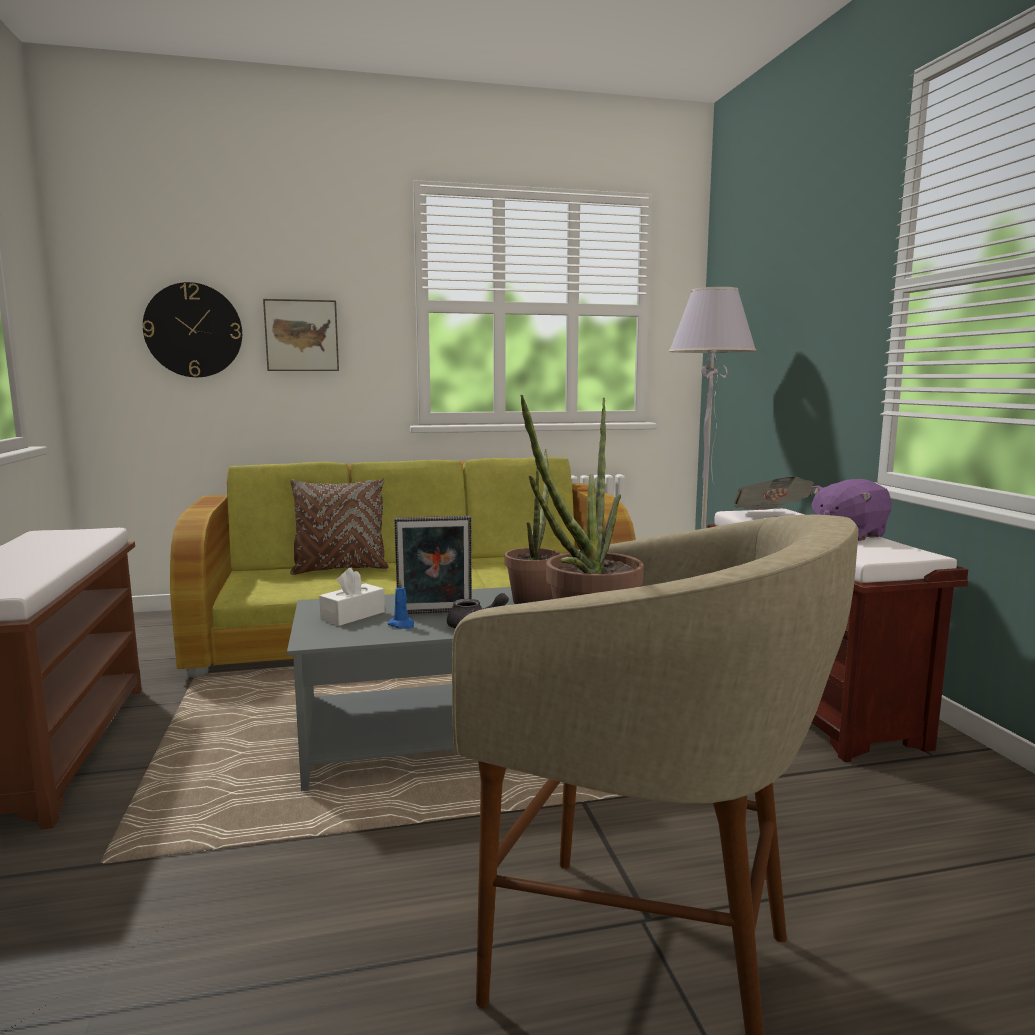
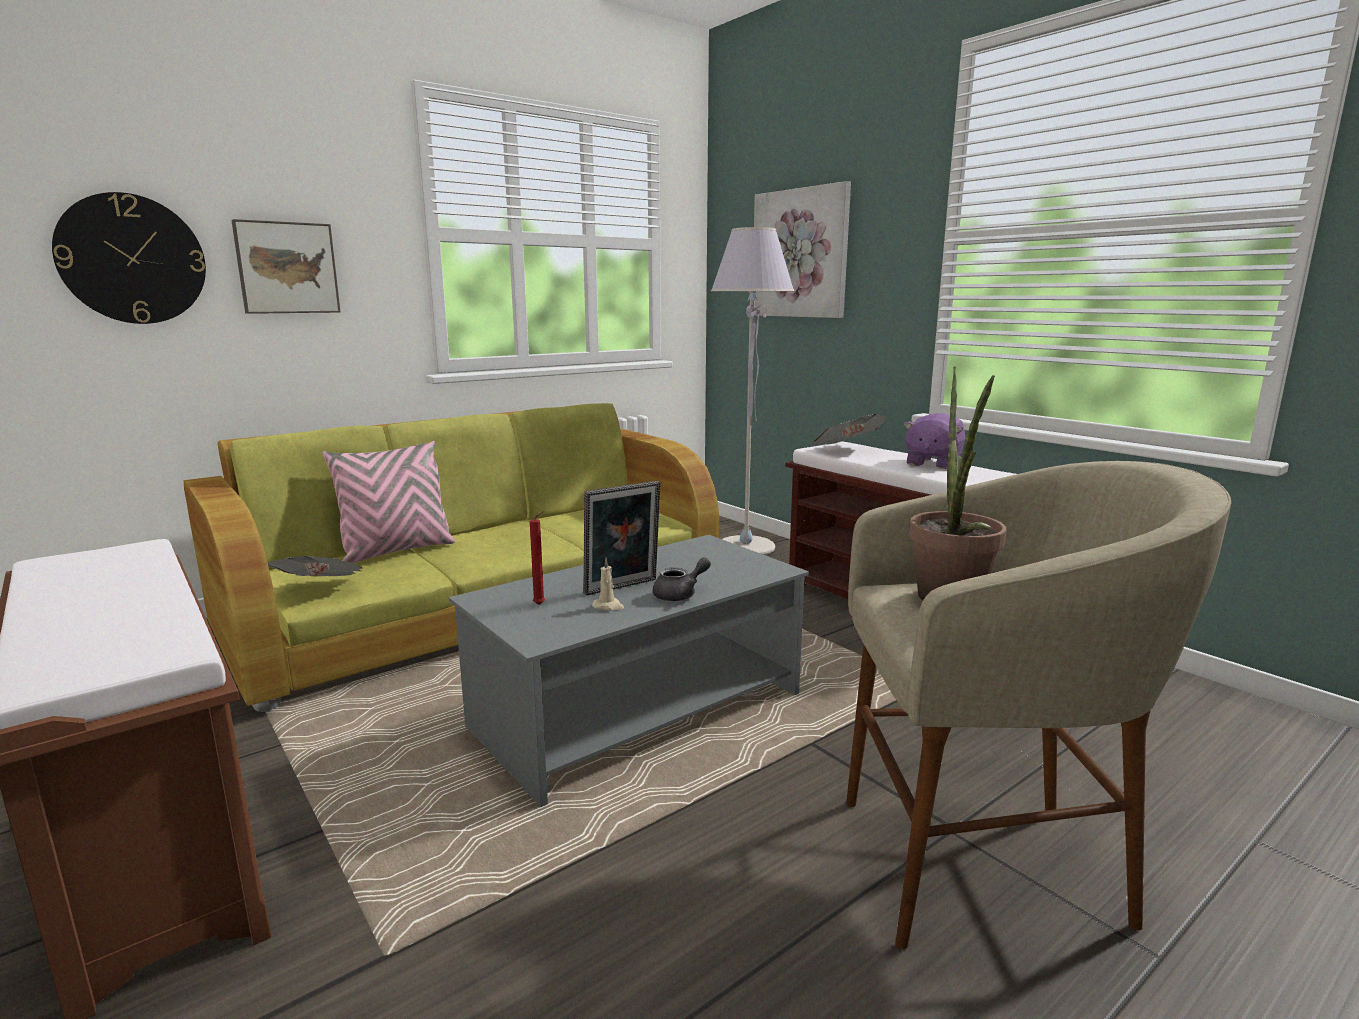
camera: 25 degrees left, 5 degrees up
(256, 589) = (321, 591): none -> newspaper
(340, 569) = (397, 551): brown pillow -> pink pillow
(353, 615) = (541, 605): white tissue box -> red candle
(402, 625) = (608, 606): blue candle -> beige candle
(534, 599) = (697, 557): potted plant -> none
(774, 313) = (801, 254): none -> picture

